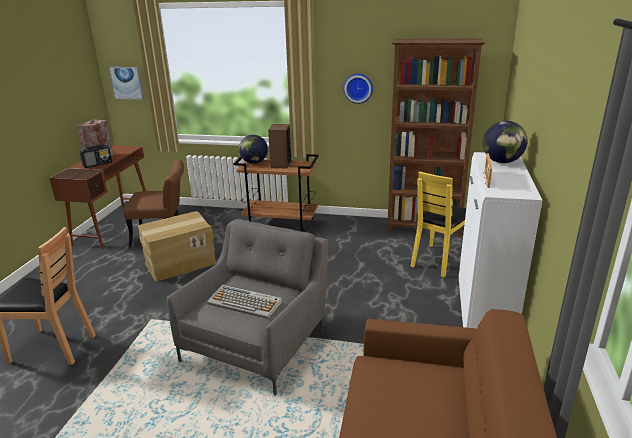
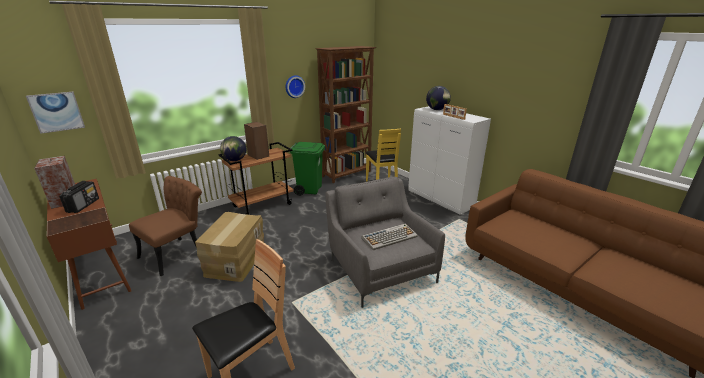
camera: 50 degrees left, 0 degrees up
(348, 228) = (309, 190): none -> green trash can

